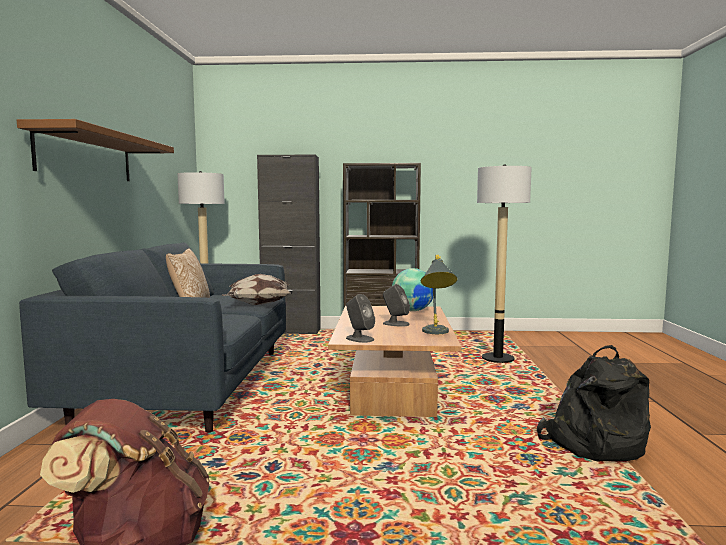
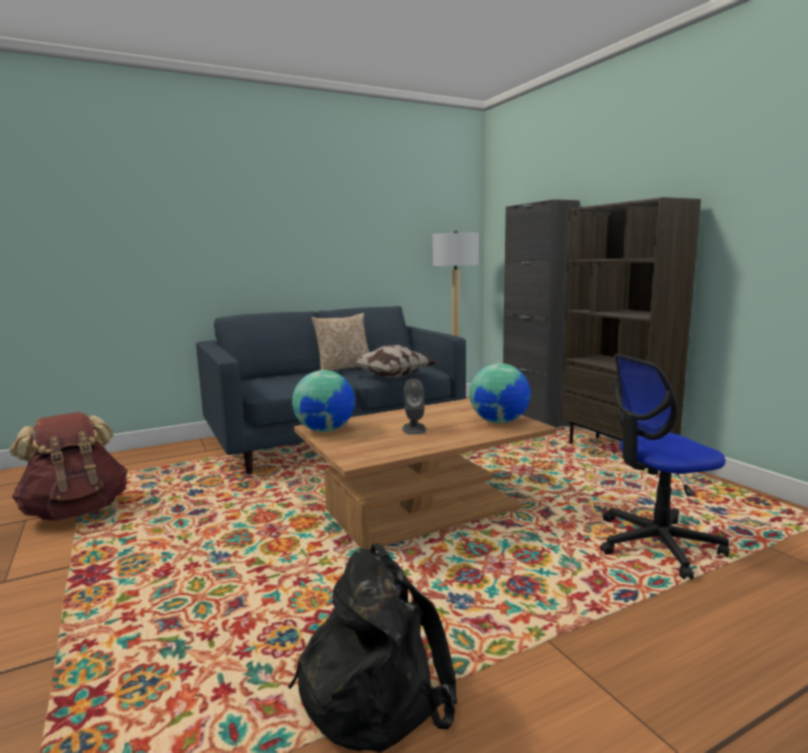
camera: 60 degrees right, 5 degrees up
(86, 156) = (282, 233): brown shelf -> none
(359, 339) = (325, 430): grey speaker -> globe
(436, 333) = (390, 451): grey table lamp -> none
(497, 359) = (656, 544): floor lamp -> office chair

